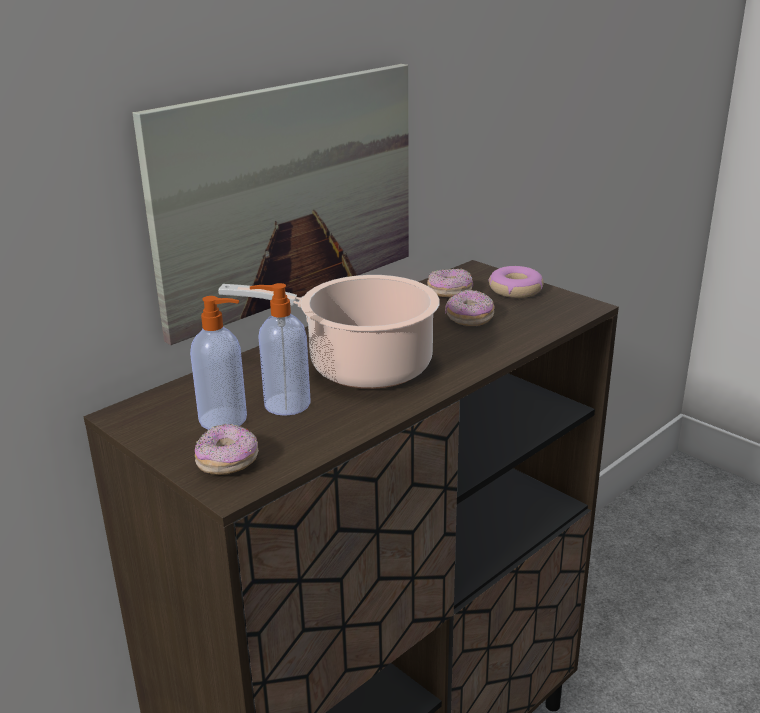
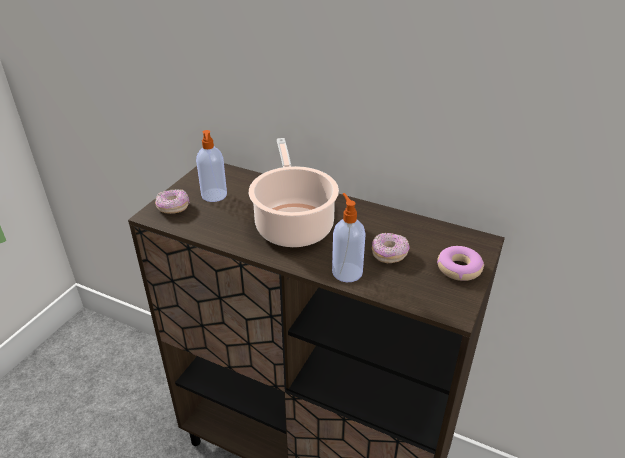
camera: 70 degrees right, 10 degrees up
(285, 404) = (236, 209): soap dispenser -> soap dispenser (346, 271)
(289, 194) = (344, 110): picture -> none
(449, 293) = (427, 237): donut -> none

